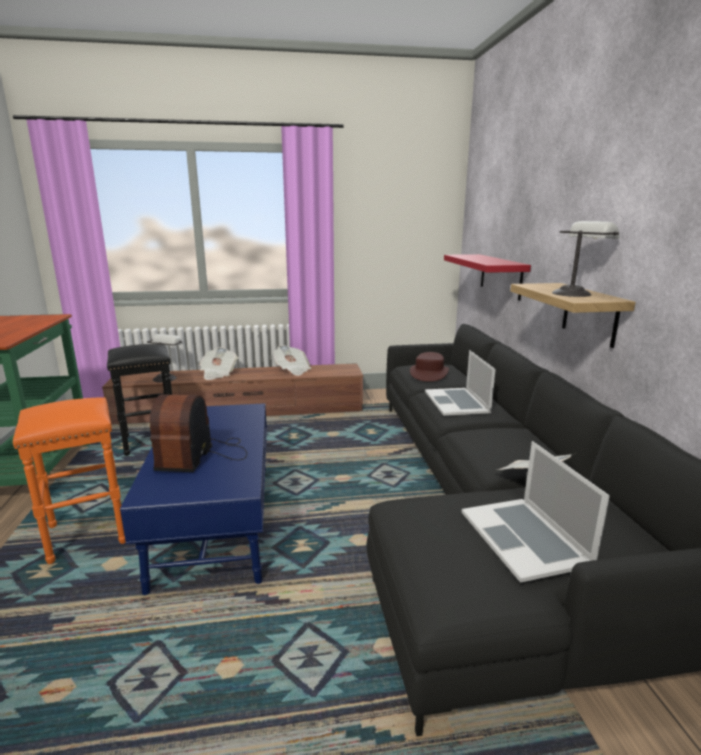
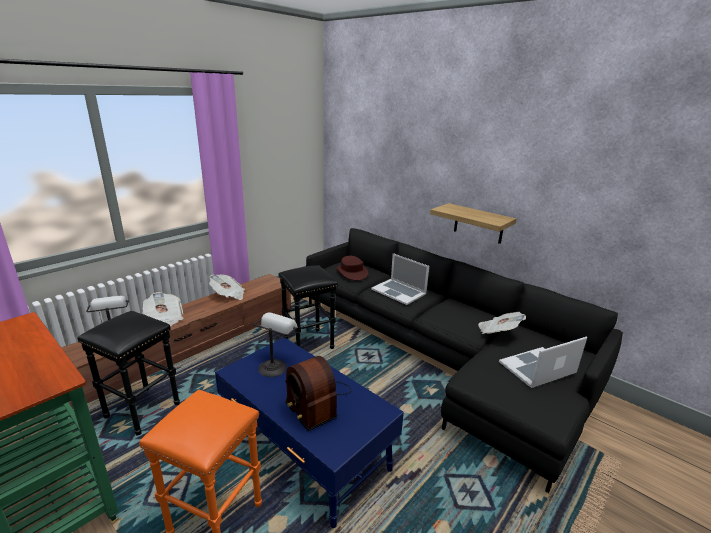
camera: 40 degrees left, 5 degrees up
(340, 442) = (308, 344): none -> black stool
(501, 276) = (381, 193): red shelf -> none
(524, 537) = (537, 367): laptop -> laptop turned 120 degrees clockwise
(576, 293) = (480, 214): table lamp -> table lamp (275, 364)

